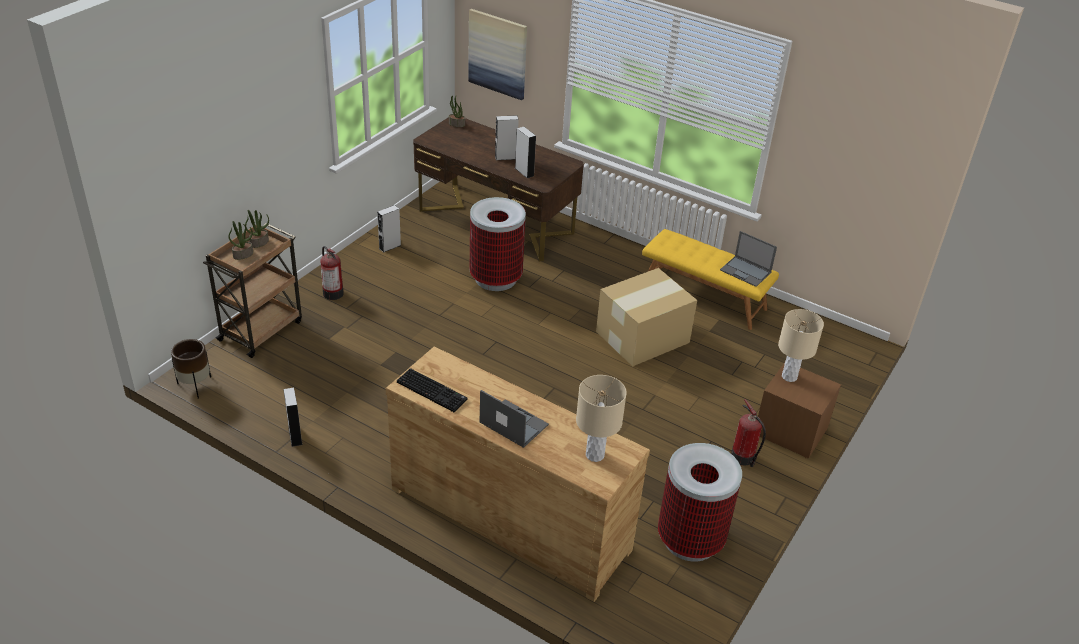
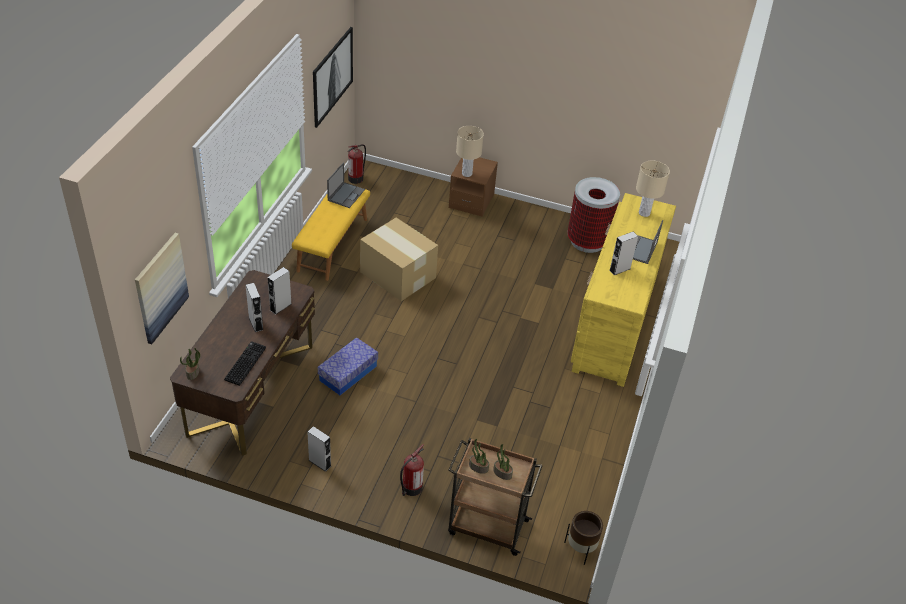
camera: 105 degrees left, 5 degrees up
(295, 436) = (602, 458): grey speaker -> grey speaker (619, 269)
(433, 390) = (632, 290): keyboard -> keyboard (245, 363)
(495, 278) = (348, 373): trash can -> storage box
(510, 517) = (614, 322): brown dresser -> yellow dresser
(743, 458) = (506, 221): fire extinguisher -> fire extinguisher (356, 178)
(858, 172) = (332, 76): none -> picture

